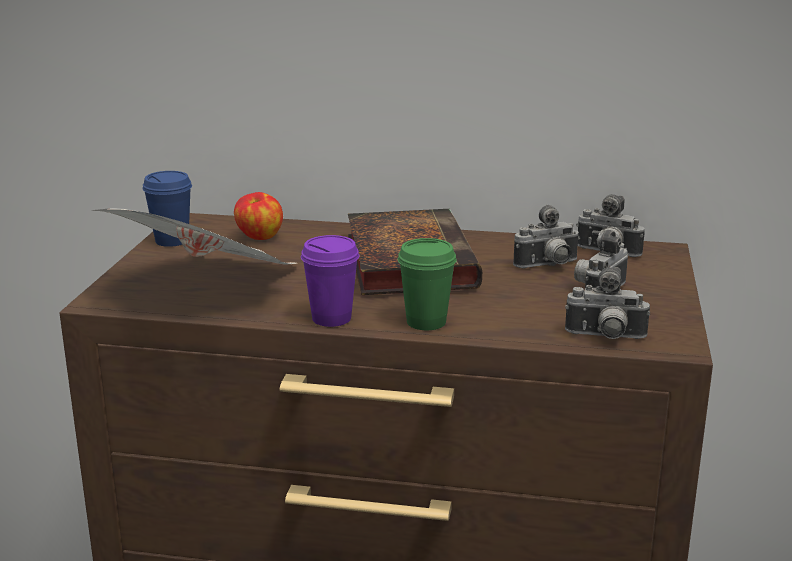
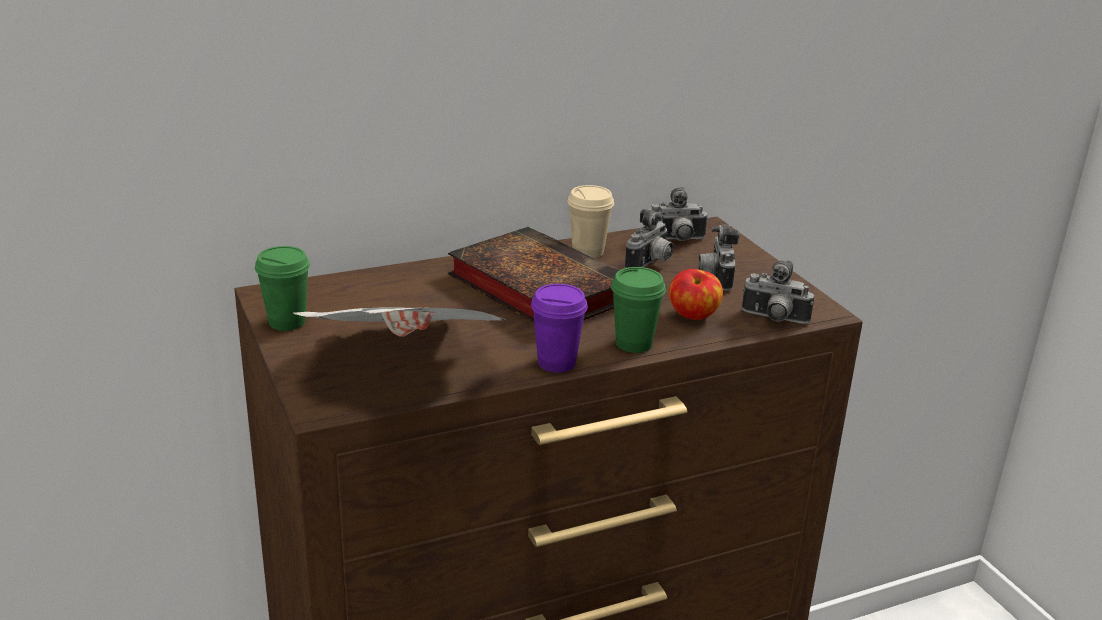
camera: 35 degrees left, 5 degrees up
(172, 241) = (287, 322): blue cup -> green cup
(259, 237) = (368, 296): apple -> apple (693, 316)
(500, 245) = (588, 252): none -> beige cup
(605, 338) = (773, 319): camera -> camera turned 45 degrees clockwise

